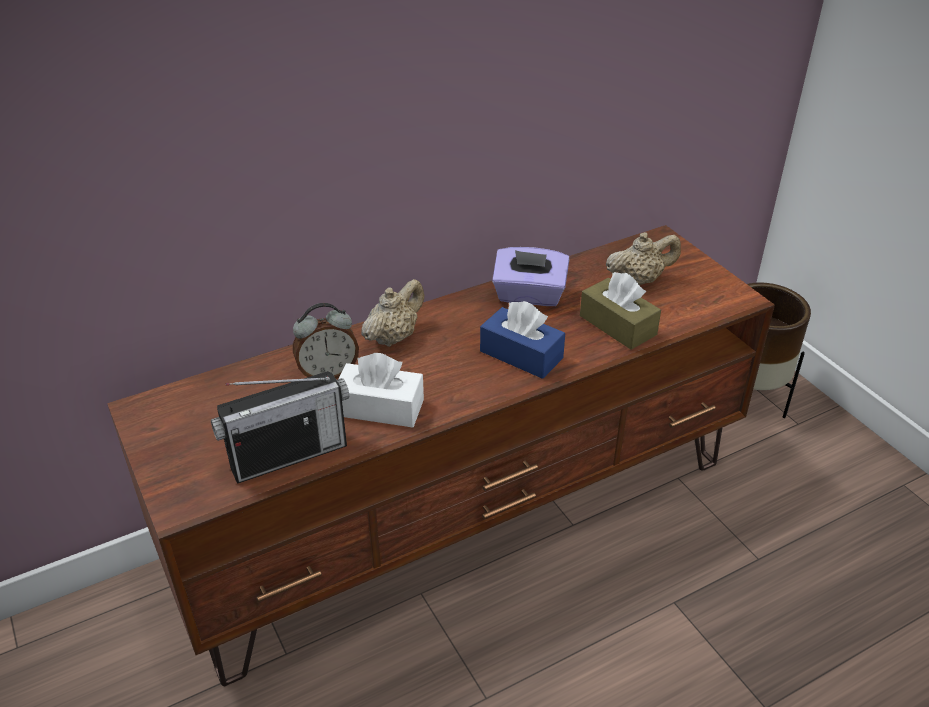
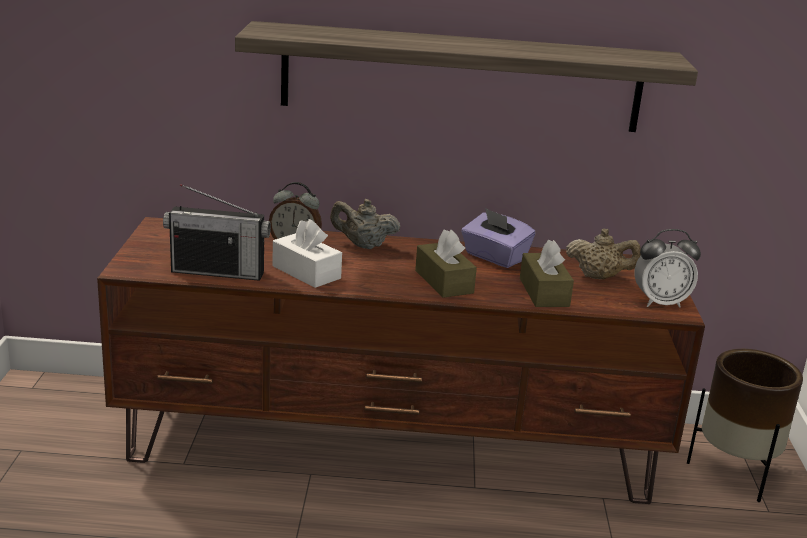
camera: 30 degrees right, 15 degrees down
(394, 337) = (363, 245): beige teapot -> beige teapot turned 150 degrees counterclockwise
(454, 111) = (461, 77): none -> shelf
(521, 355) = (444, 282): blue tissue box -> brown tissue box
(717, 292) = (660, 303): none -> alarm clock

